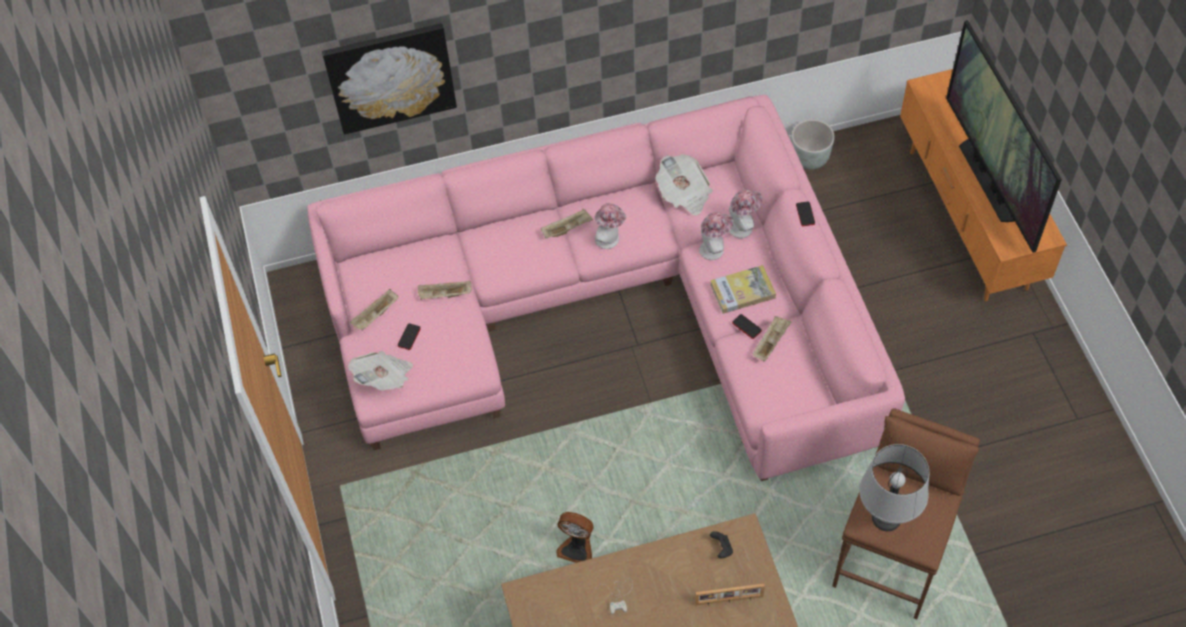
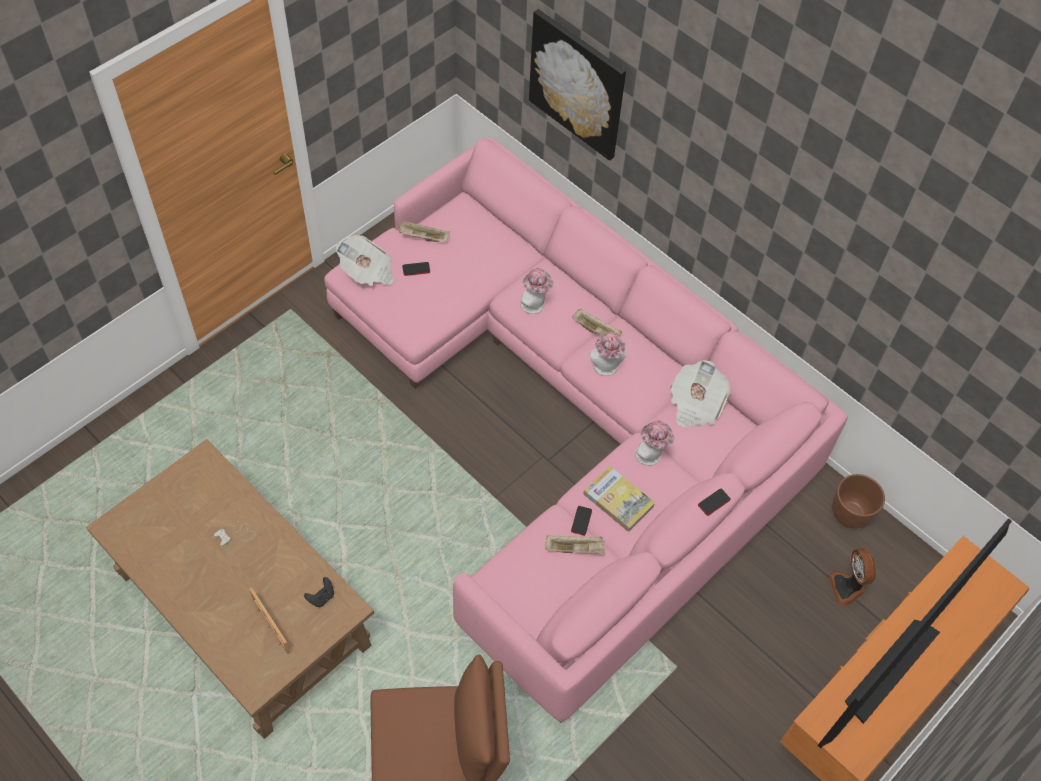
camera: 55 degrees right, 0 degrees up
(444, 295) = (472, 274): beige tray -> none
(577, 548) = (318, 505): fan -> fan (848, 587)
(743, 226) = (692, 469): hat -> hat (535, 305)
(810, 159) = (850, 514): grey planter -> brown planter
(886, 518) = (403, 722): grey table lamp -> none

